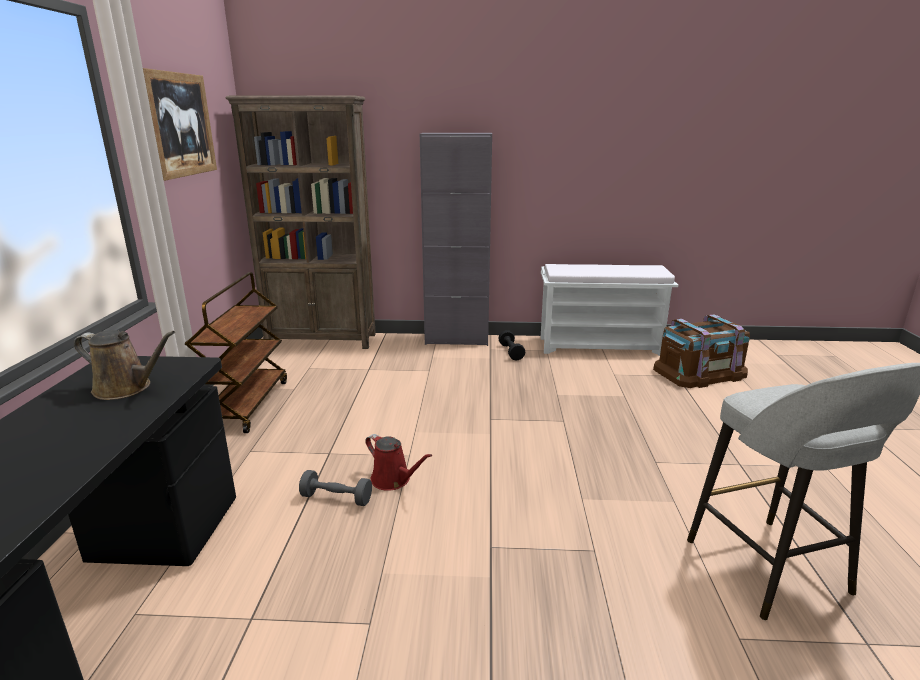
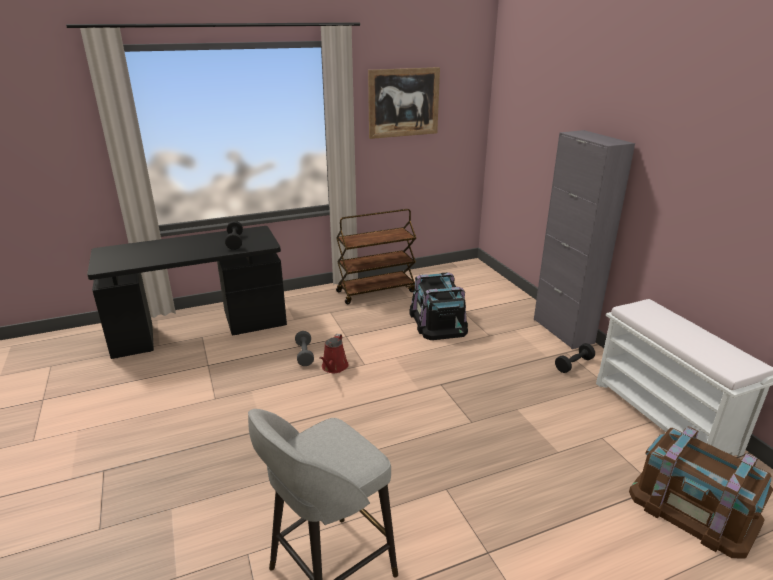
camera: 65 degrees right, 5 degrees up
(127, 388) = (235, 242): brown watering can -> black dumbbell
(322, 340) = (487, 279): brown bookcase -> none
(369, 387) = (438, 321): none -> black storage box

